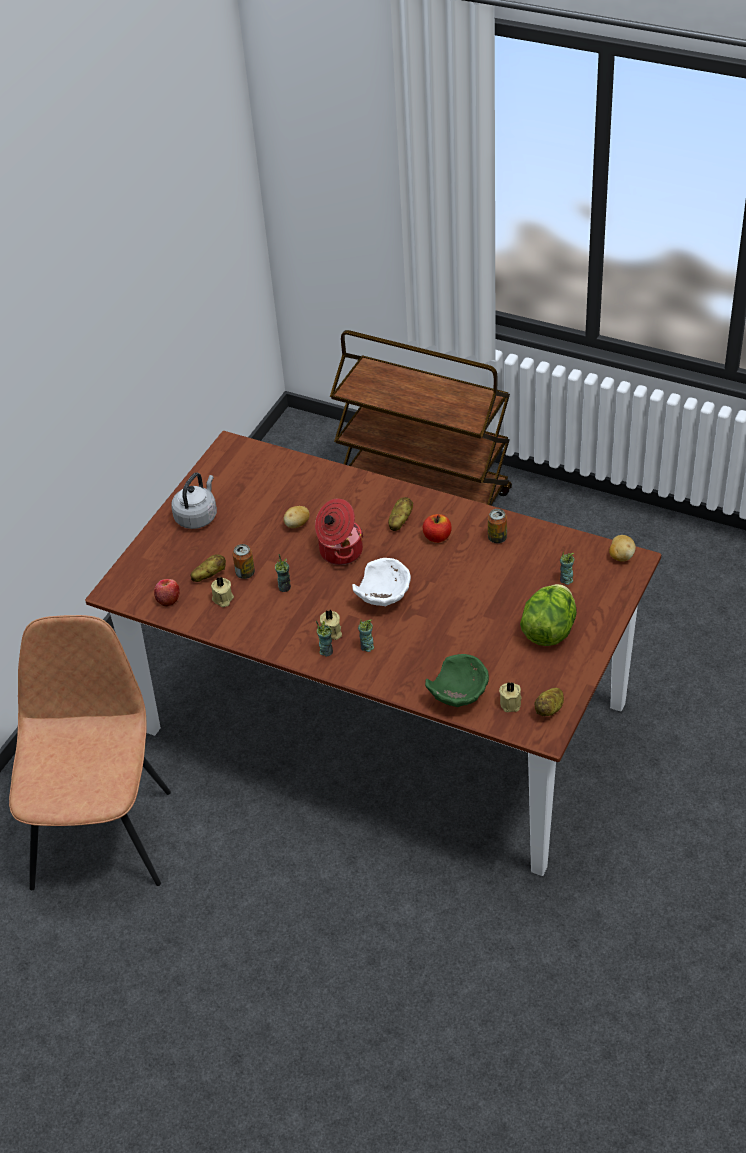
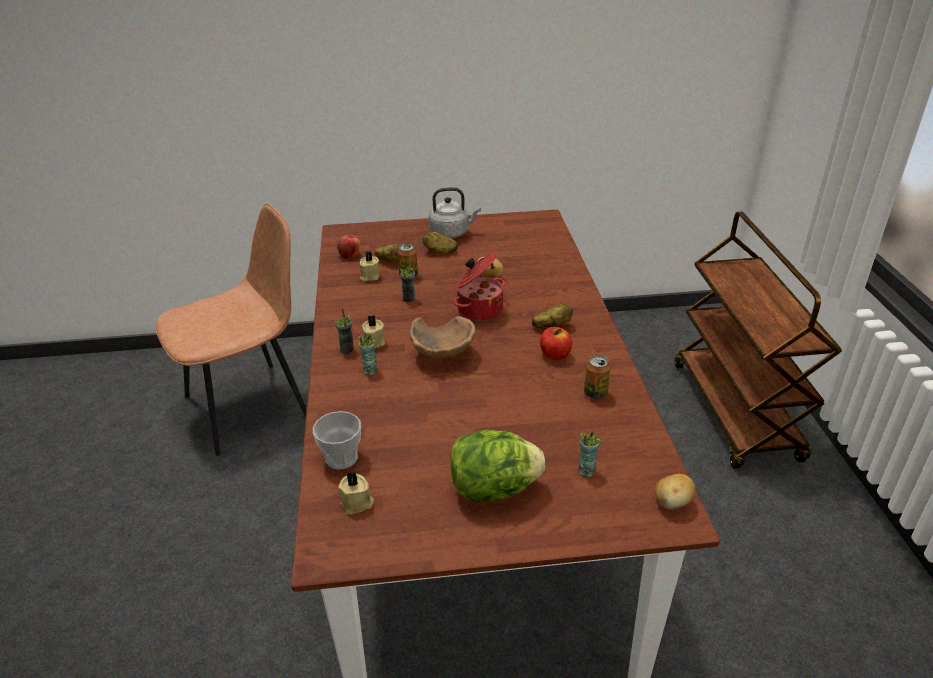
camera: 55 degrees right, 10 degrees down
(384, 598) = (442, 355): white bowl -> brown bowl
(459, 697) = (341, 458): green bowl -> cup
(550, 709) = (367, 542): potato -> potato (440, 252)

